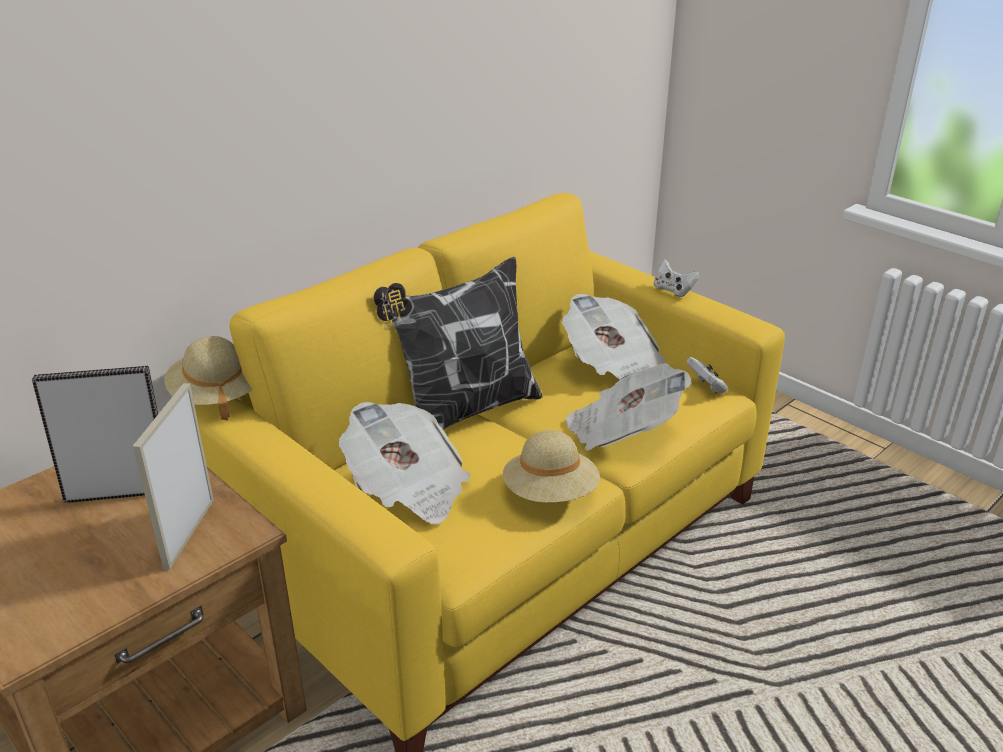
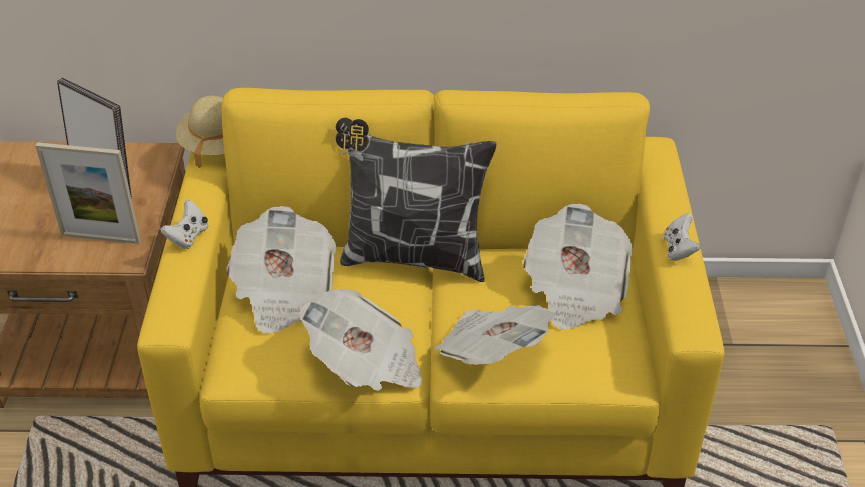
camera: 45 degrees right, 10 degrees up
(189, 533) = (101, 238): picture frame -> picture frame turned 135 degrees counterclockwise
(550, 494) = (366, 364): beige hat -> newspaper
(706, 387) = (624, 361): white game controller -> white game controller (188, 237)

